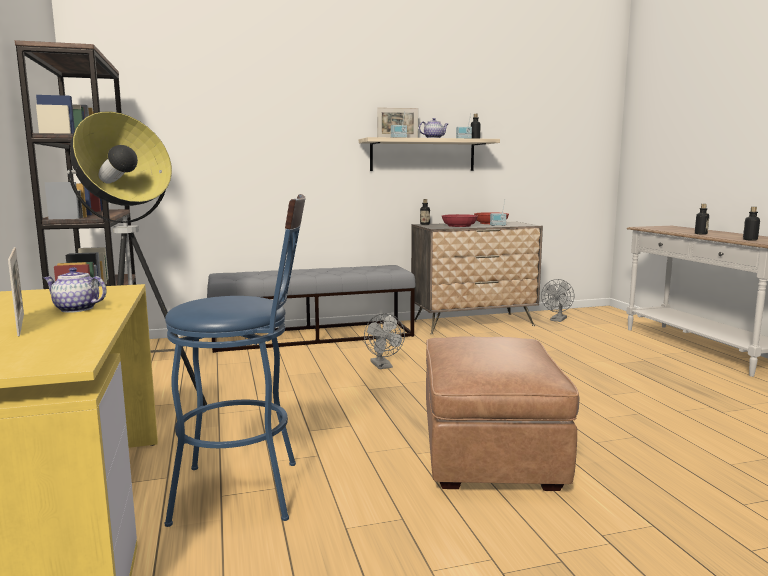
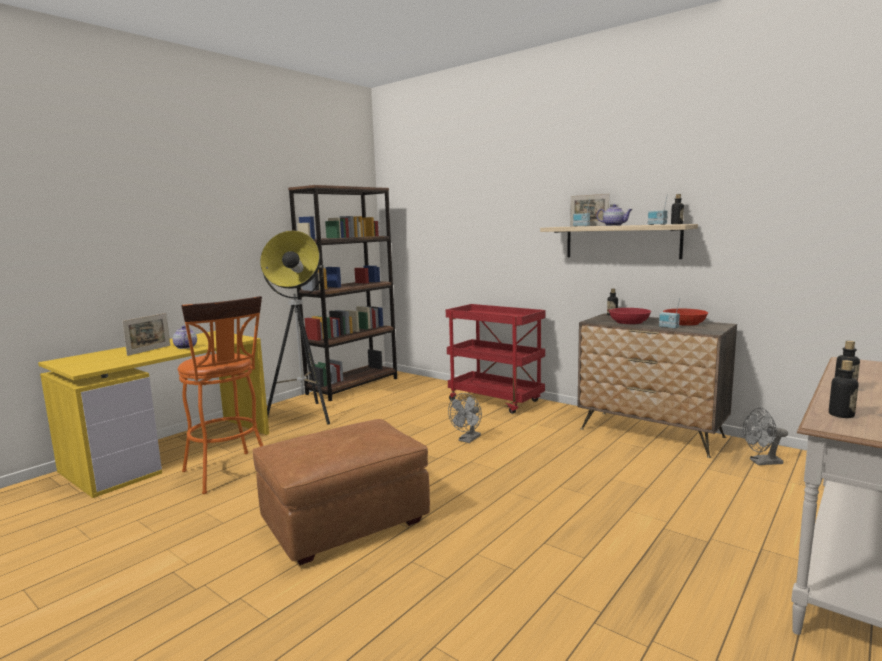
camera: 55 degrees right, 0 degrees up
(250, 491) = (230, 474): blue stool -> orange stool
(313, 336) = (496, 401): grey bench -> red cart

